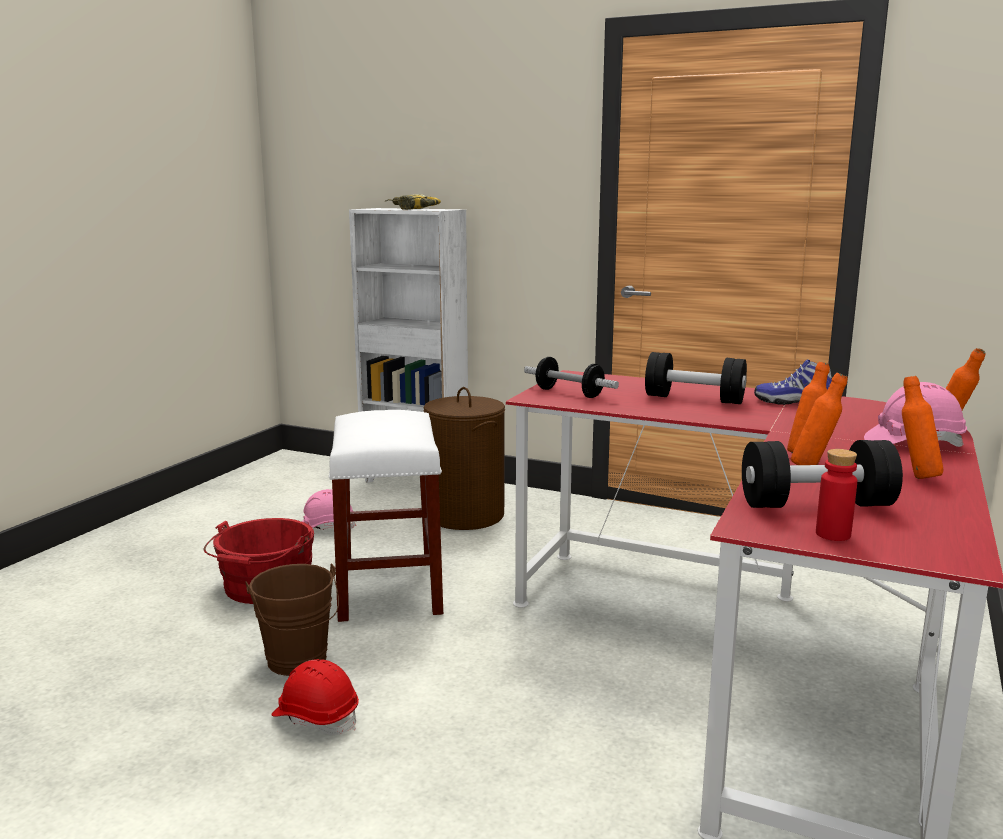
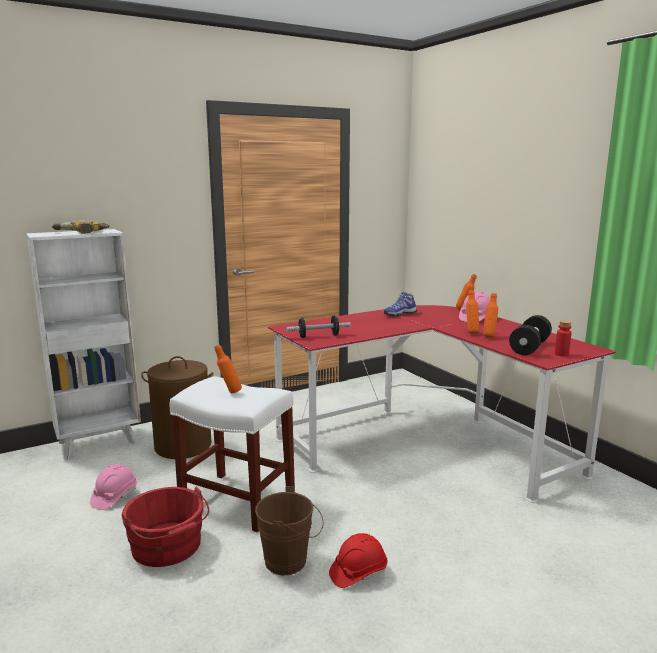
camera: 55 degrees left, 0 degrees up
(694, 399) = (368, 323): black dumbbell -> none
(915, 476) = (512, 329): orange bottle -> orange bottle (229, 392)

